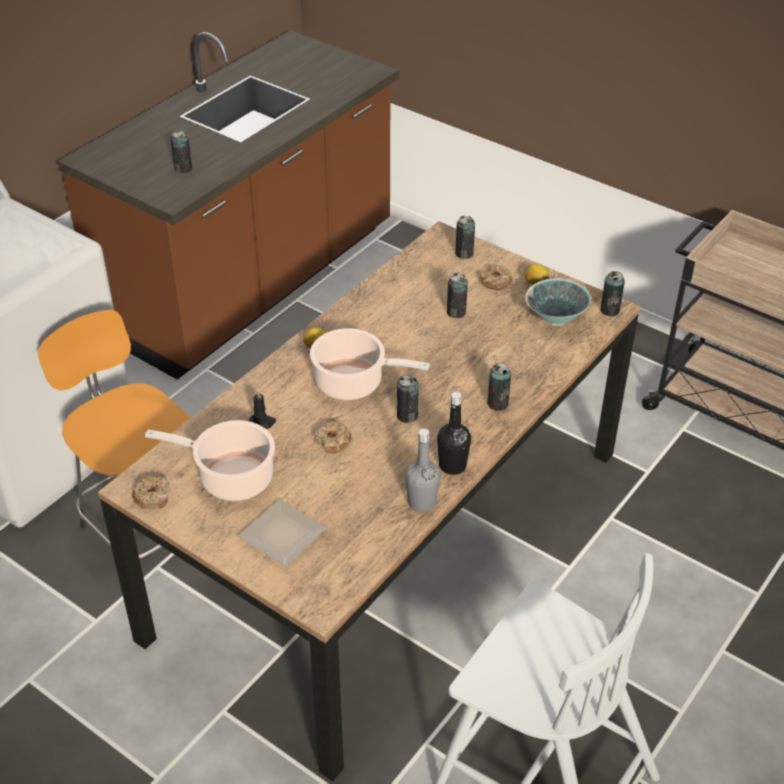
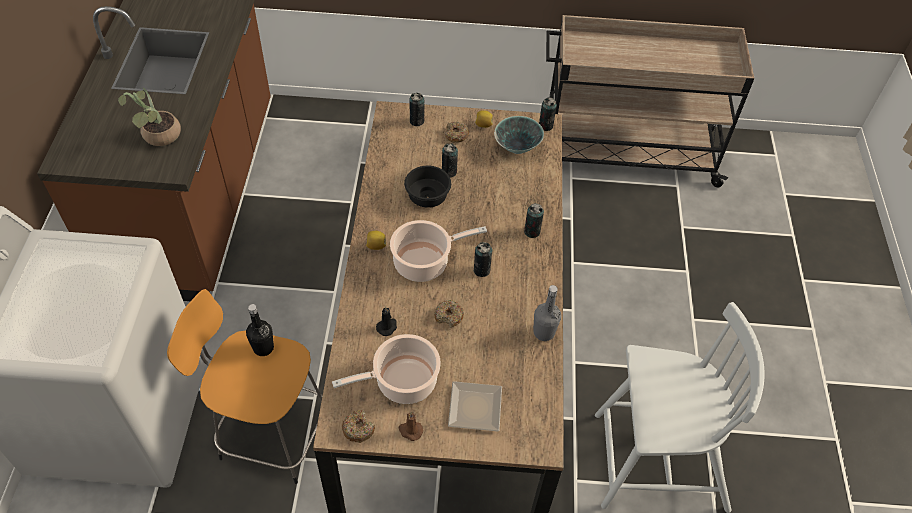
camera: 35 degrees left, 10 degrees up
(183, 169) = (158, 137): can -> potted plant
(199, 523) = (410, 430): none -> brown candle
(410, 325) = (426, 196): none -> black bowl
(452, 465) = (541, 294): black bottle -> black bottle (263, 348)

